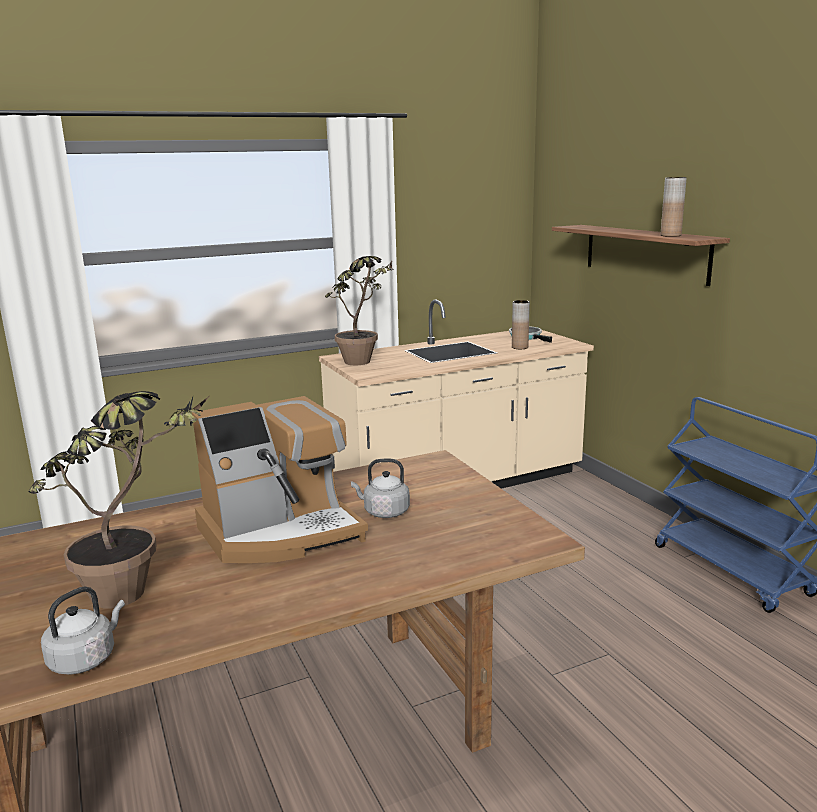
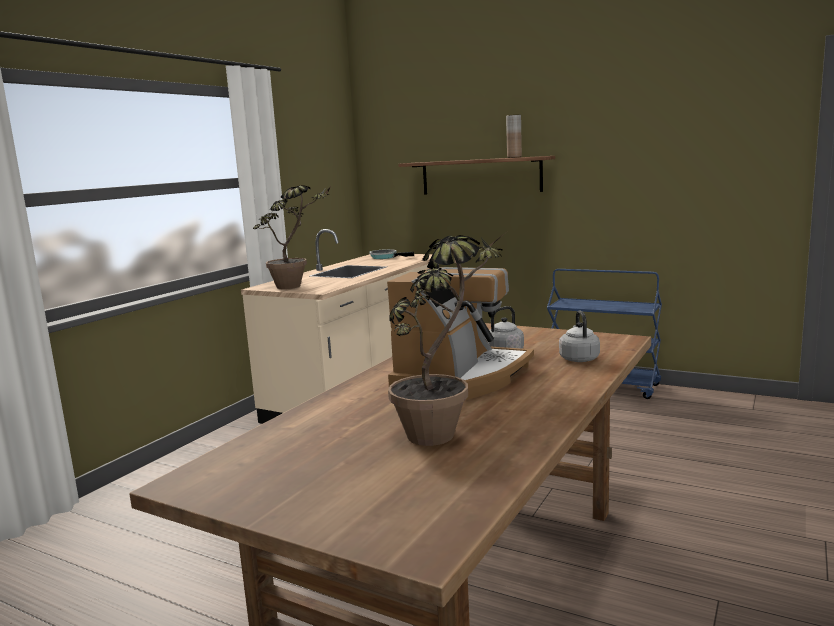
camera: 35 degrees left, 5 degrees down
(85, 658) = (501, 465): grey kettle -> grey kettle (578, 358)
(520, 347) = (396, 262): brown vase -> none

